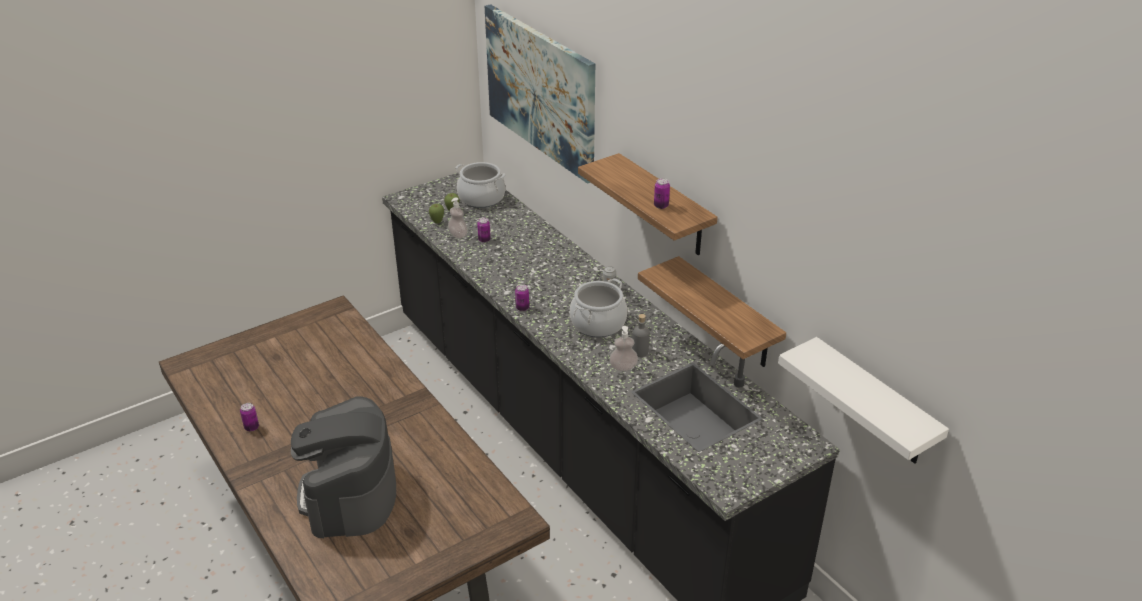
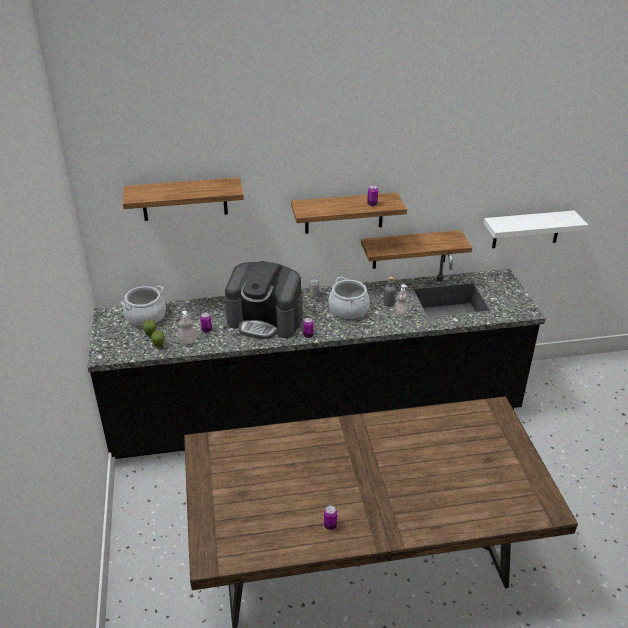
camera: 65 degrees left, 0 degrees up
(349, 494) = (438, 482): coffee machine -> coffee machine (265, 320)
(541, 90) = (184, 199): picture -> shelf

